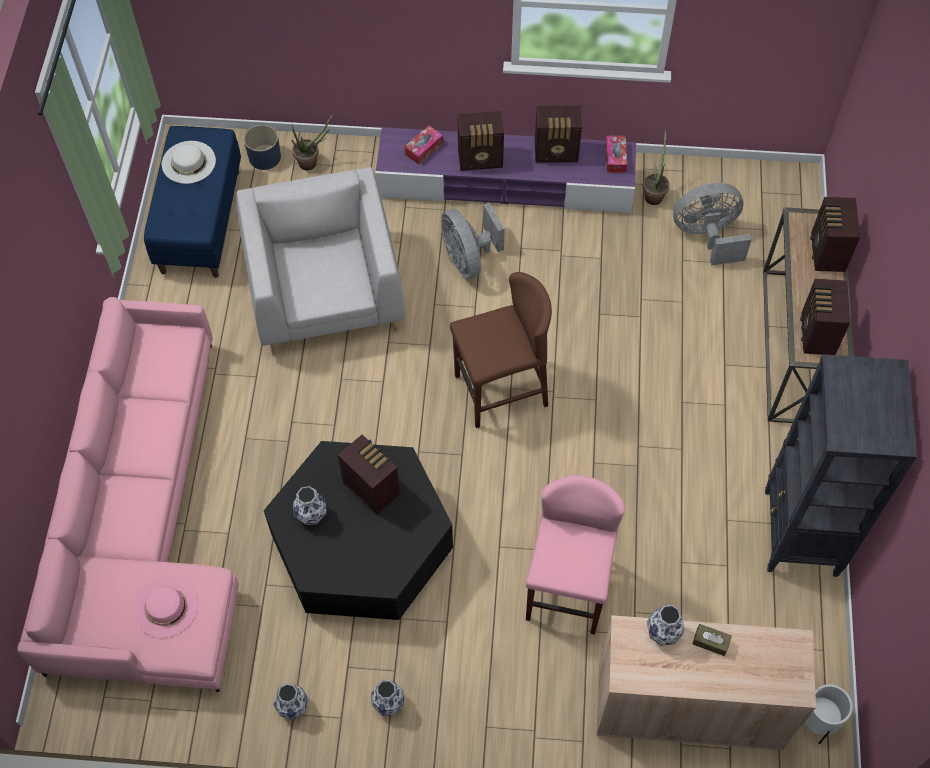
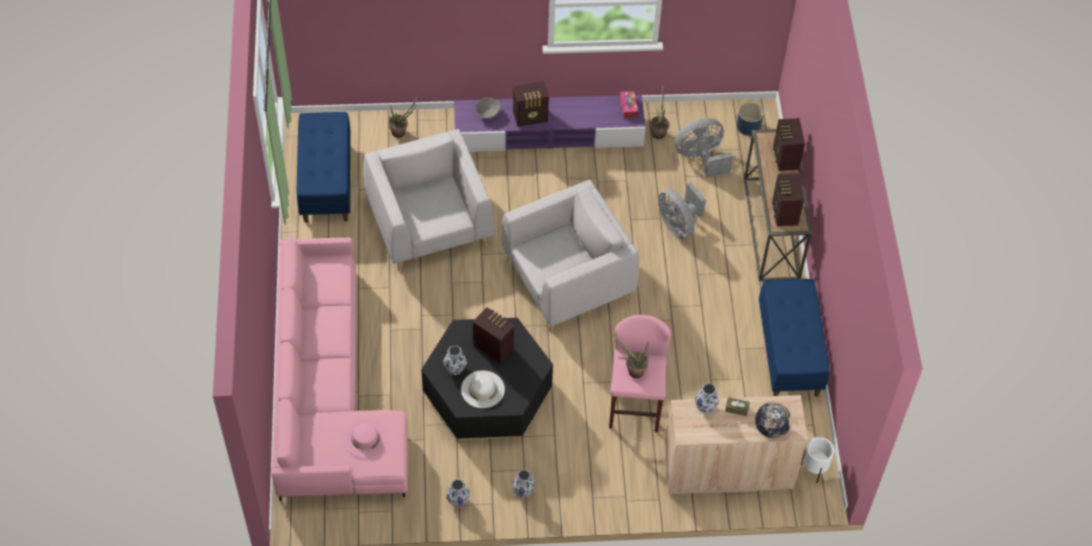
camera: 10 degrees left, 5 degrees down
(188, 162) = (319, 138): white hat -> white hat (482, 389)
(265, 157) = (365, 131): blue planter -> blue planter (748, 126)
(424, 148) = (488, 113): tissue box -> grey bowl
(468, 259) = (530, 190): grey fan -> grey fan (678, 225)
(500, 390) = (568, 279): brown stool -> grey armchair
(557, 152) = (585, 107): radio -> none
(562, 554) = (632, 370): none -> potted plant
(760, 681) = (771, 428): none -> globe
(800, 534) = (789, 352): black bookcase -> blue bench

